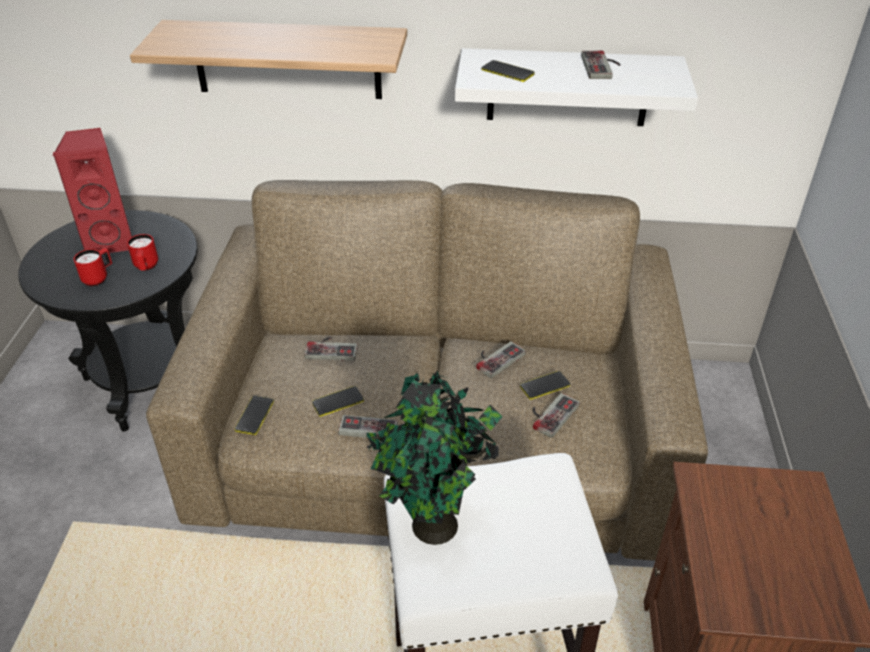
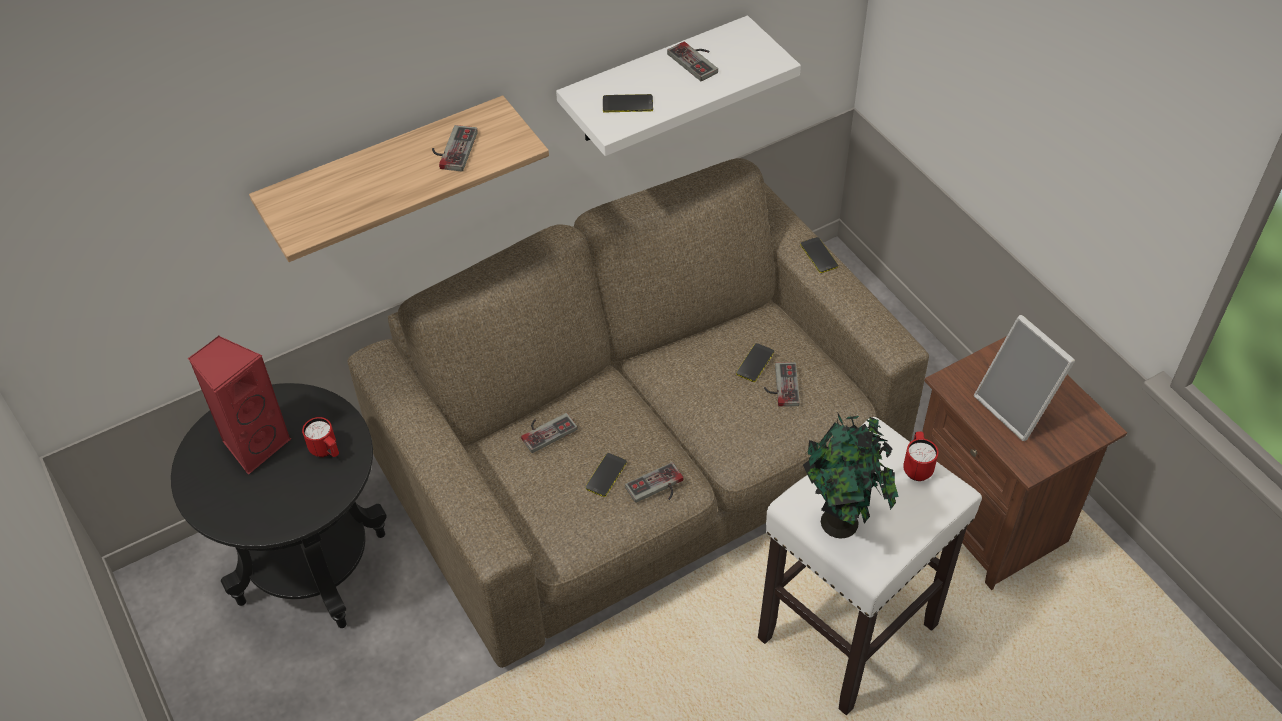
camera: 35 degrees left, 10 degrees up
(99, 278) = (292, 488): red mug -> red mug (917, 467)
(254, 415) = (547, 529): phone -> phone (819, 255)
(496, 358) = (693, 359): game controller -> game controller (451, 149)
(755, 542) = (1017, 407): none -> picture frame

